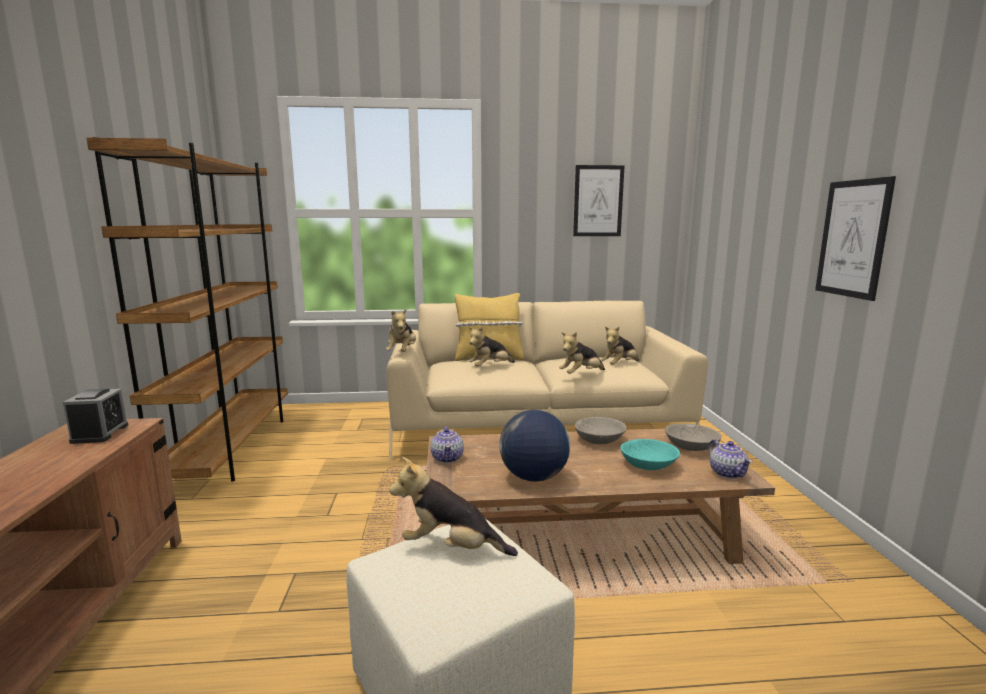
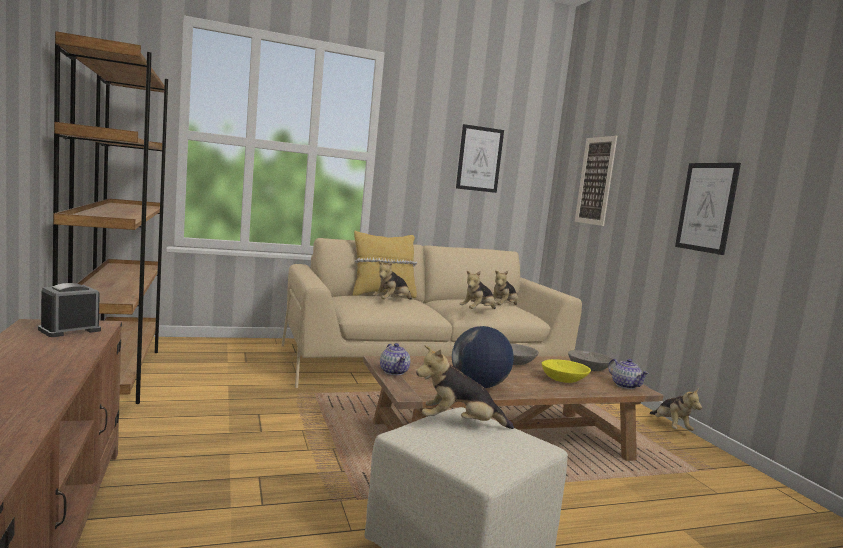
camera: 15 degrees left, 5 degrees down
(100, 433) = (70, 330): alarm clock -> alarm clock turned 120 degrees counterclockwise
(402, 352) = (314, 281): plush toy -> plush toy (670, 427)
(648, 465) = (564, 379): turquoise bowl -> yellow bowl
(729, 212) = (595, 180): none -> picture

